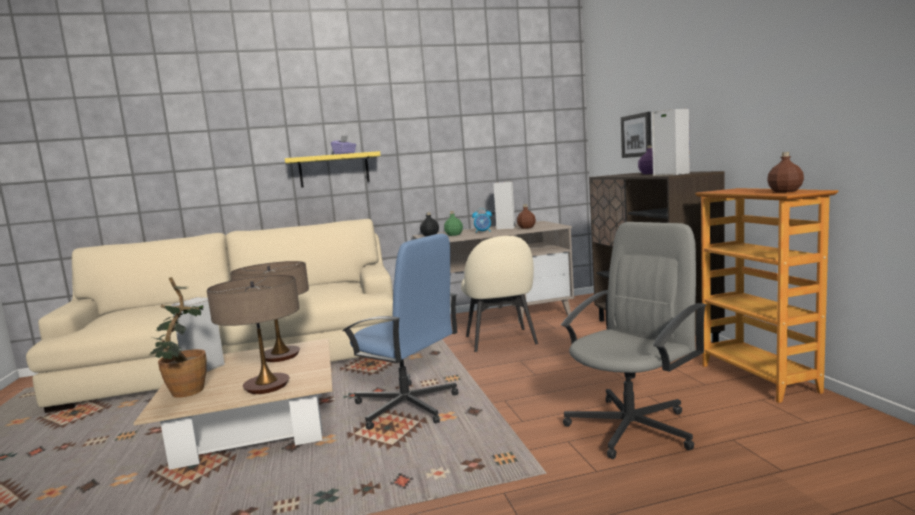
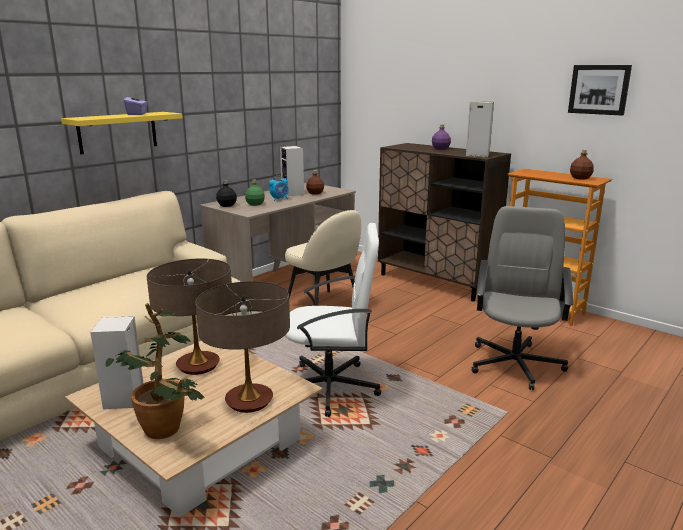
camera: 35 degrees left, 10 degrees up
(407, 407) = (331, 387): blue office chair -> white office chair
(637, 135) = (411, 109): picture -> picture (599, 89)

